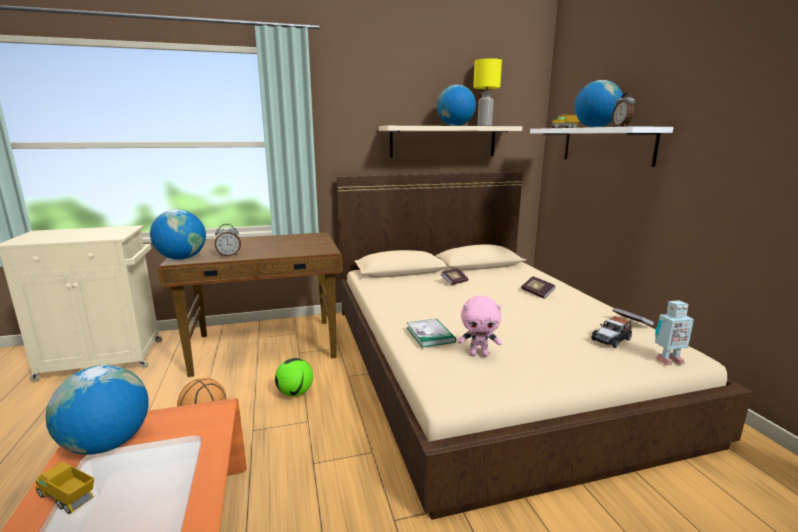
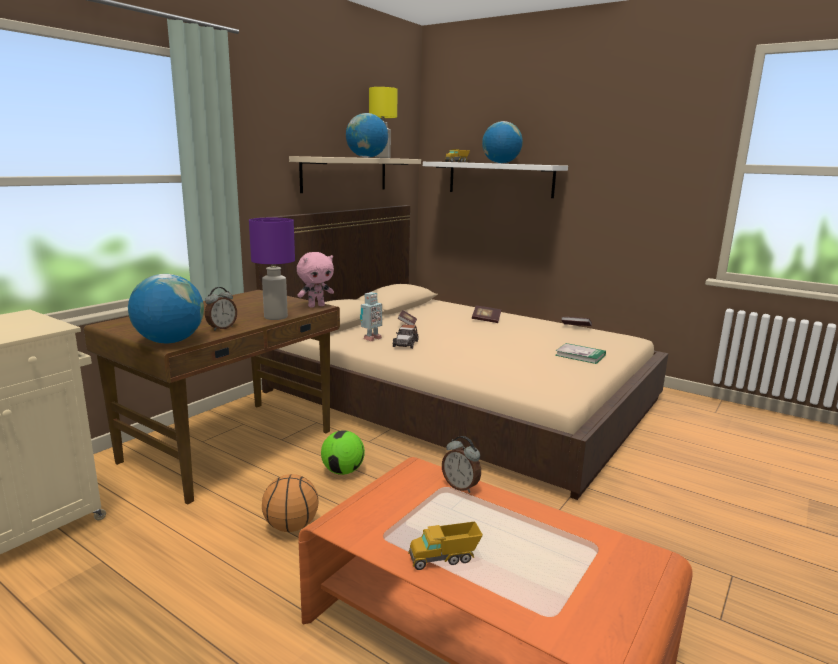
camera: 40 degrees left, 0 degrees up
(107, 444) = (384, 523): globe -> none
(278, 254) = (276, 317): none -> purple table lamp
(430, 335) = (476, 366): book -> book (580, 355)
(479, 354) = (533, 369): pink plush toy -> pink plush toy (316, 306)
(611, 340) = (583, 340): toy car -> toy car (405, 344)
(621, 126) = (533, 164): alarm clock -> alarm clock (461, 486)
(667, 360) = (628, 344): toy robot -> toy robot (371, 338)

